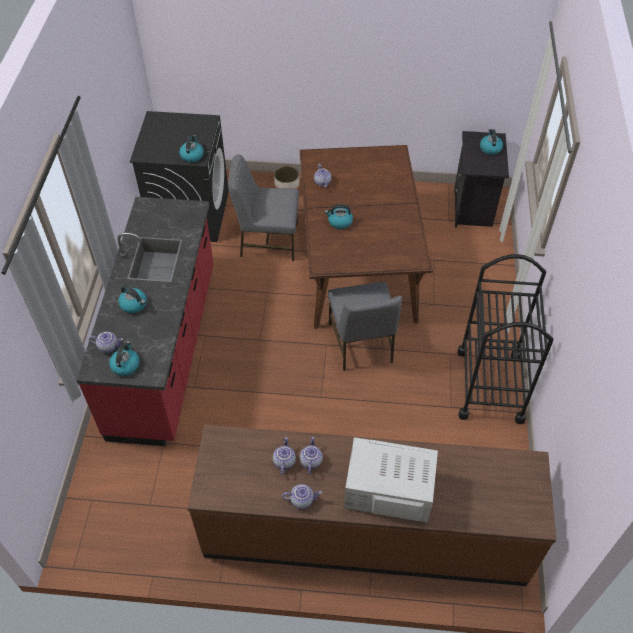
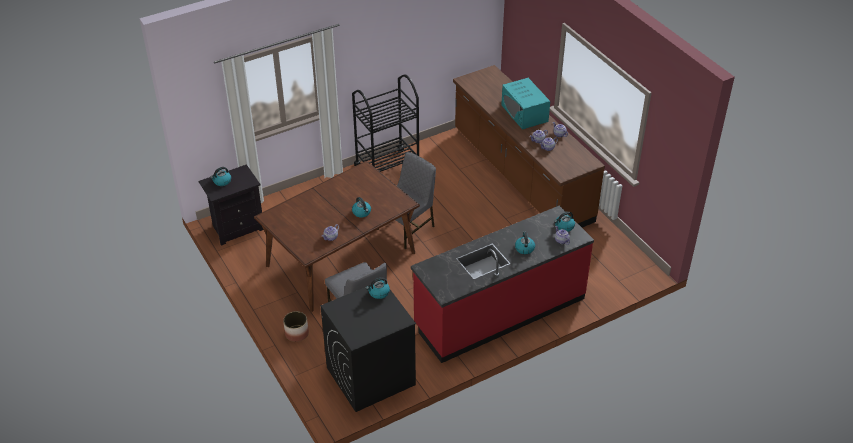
camera: 125 degrees left, 10 degrees down
(388, 489) = (524, 113): white microwave -> turquoise microwave

